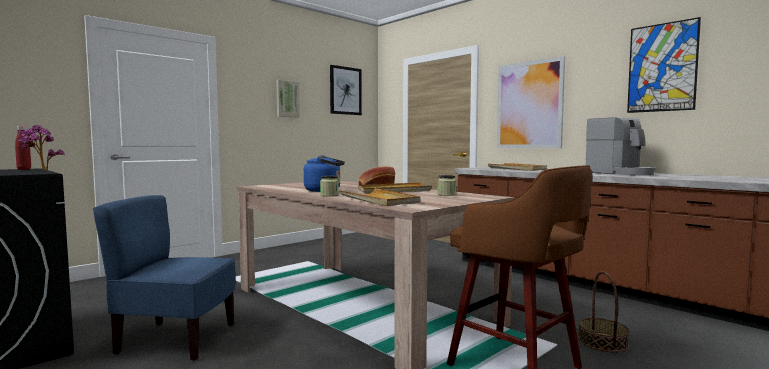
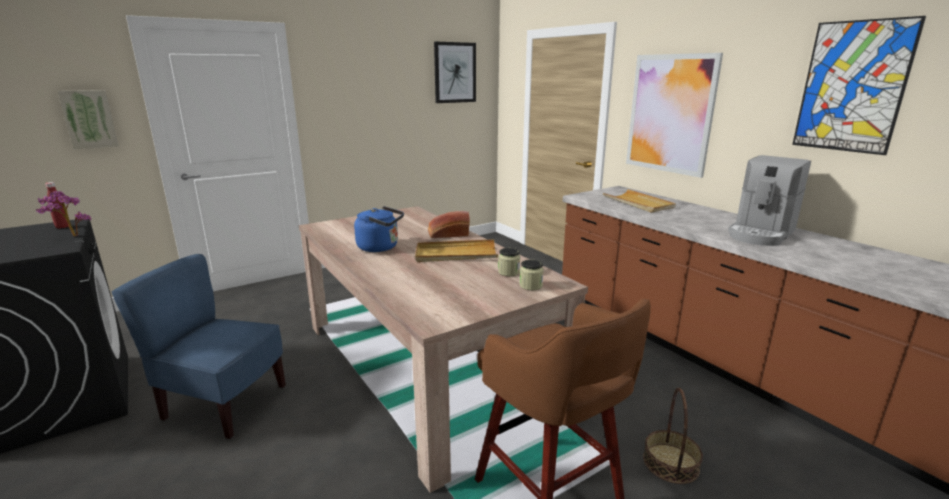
camera: 10 degrees right, 15 degrees up
(287, 99) = (380, 91): picture -> picture (89, 119)
(329, 195) = (373, 266): jar -> jar (531, 286)
(379, 200) = (416, 289): beige tray -> none
(620, 173) = (761, 234): coffee machine -> coffee machine turned 60 degrees clockwise

